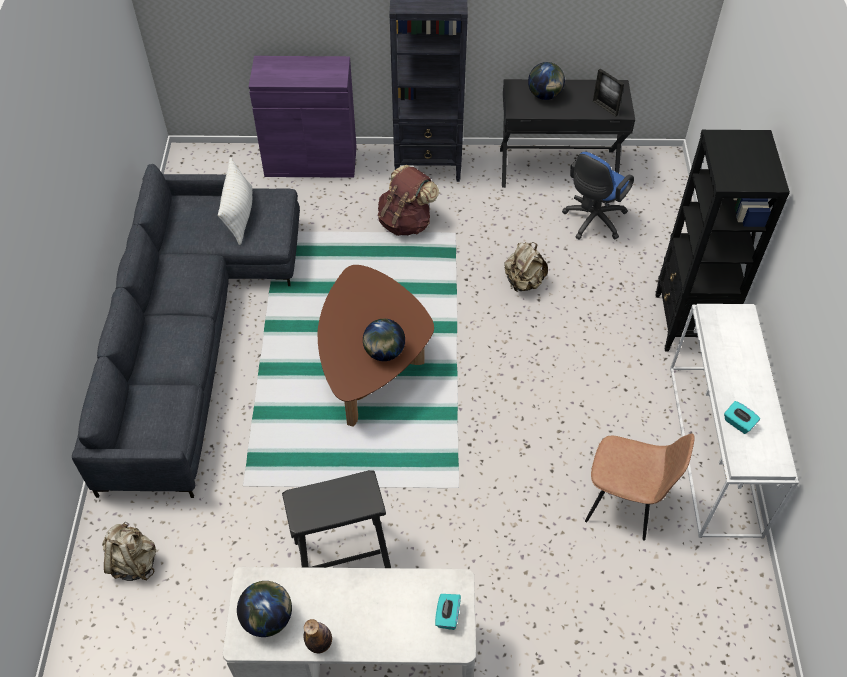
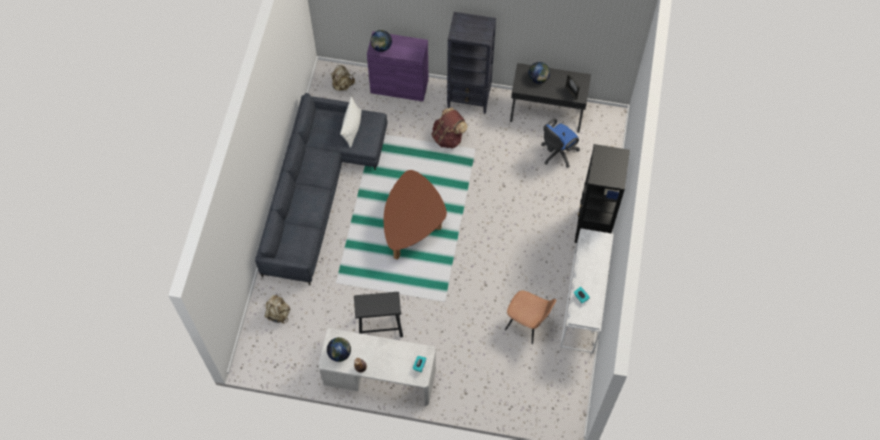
camera: 10 degrees right, 10 degrees up
(384, 352) = (417, 225): globe -> globe (381, 47)
(523, 282) = (507, 187): beige backpack -> beige backpack (342, 85)

